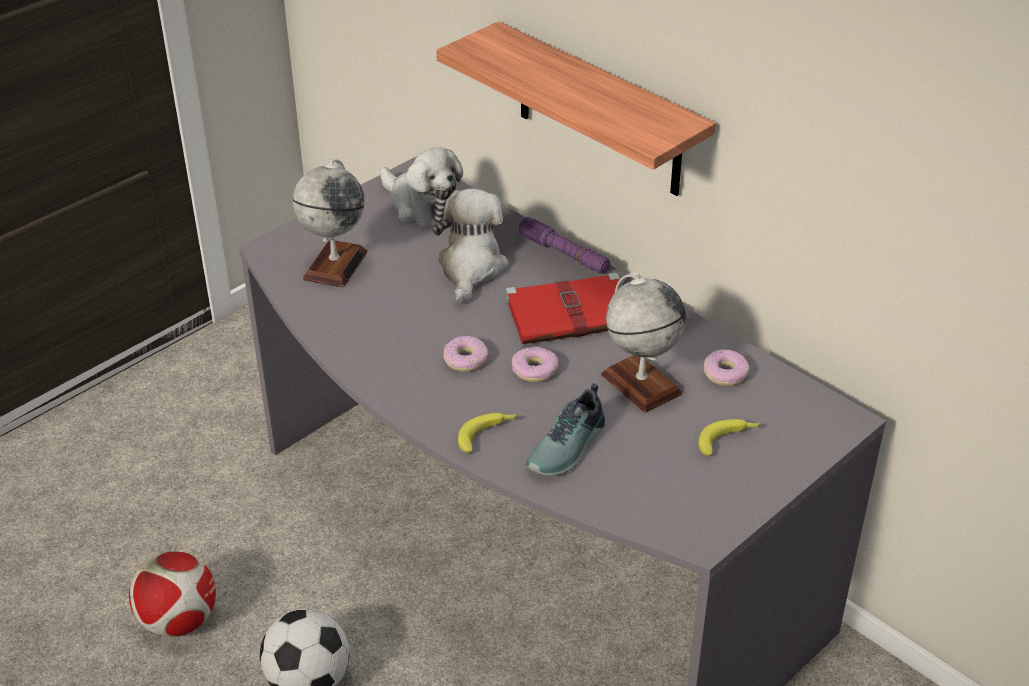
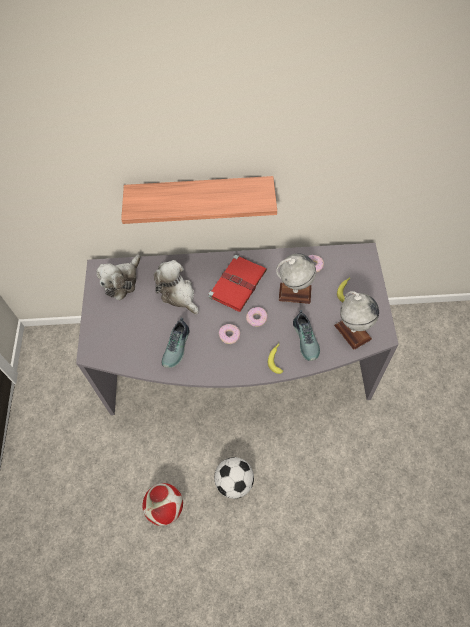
camera: 45 degrees left, 20 degrees up
(335, 265) = (127, 337): globe -> globe (352, 332)
(378, 320) = (177, 347): none -> shoe
(422, 206) = (122, 282): plush toy -> plush toy turned 120 degrees clockwise
(564, 254) = (202, 260): purple flashlight -> none

